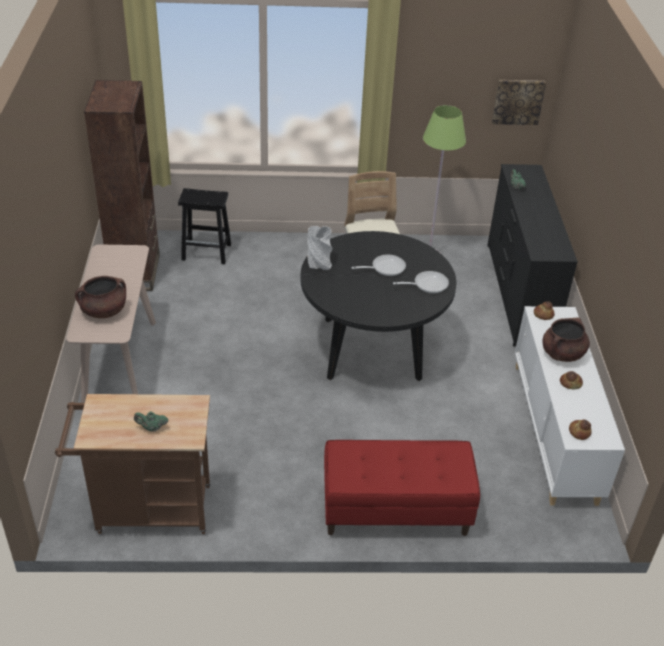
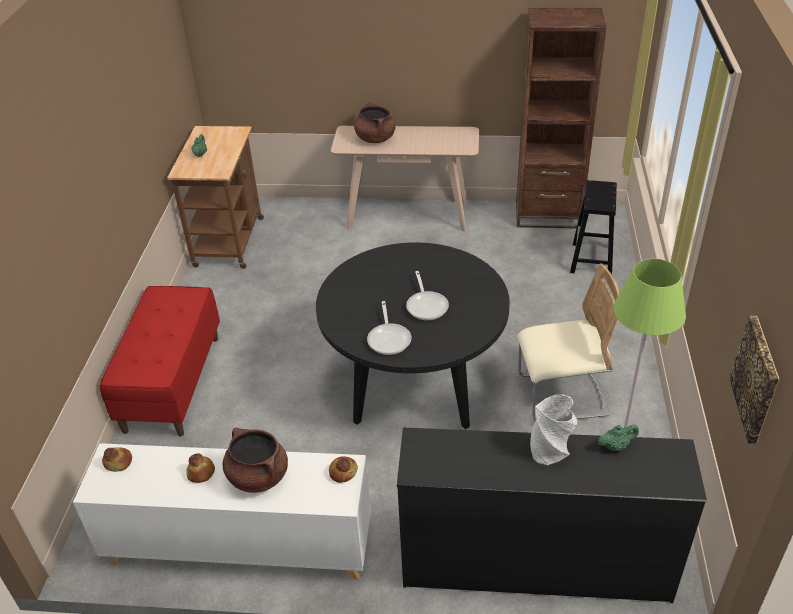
camera: 100 degrees right, 0 degrees up
(319, 263) = (439, 255): grey vase -> grey vase (550, 449)

